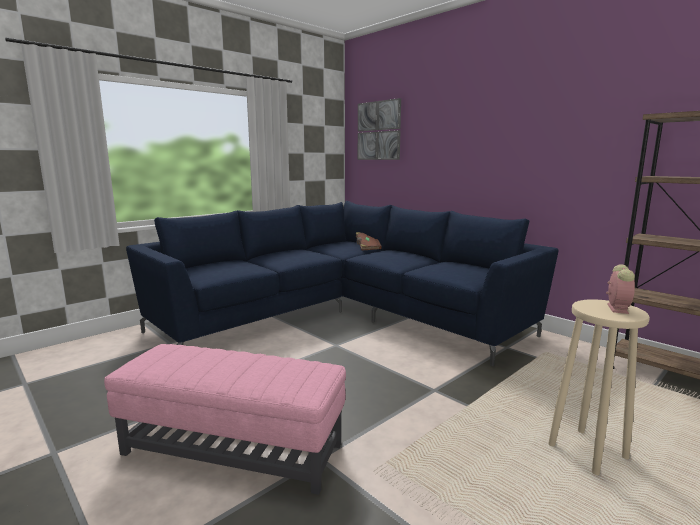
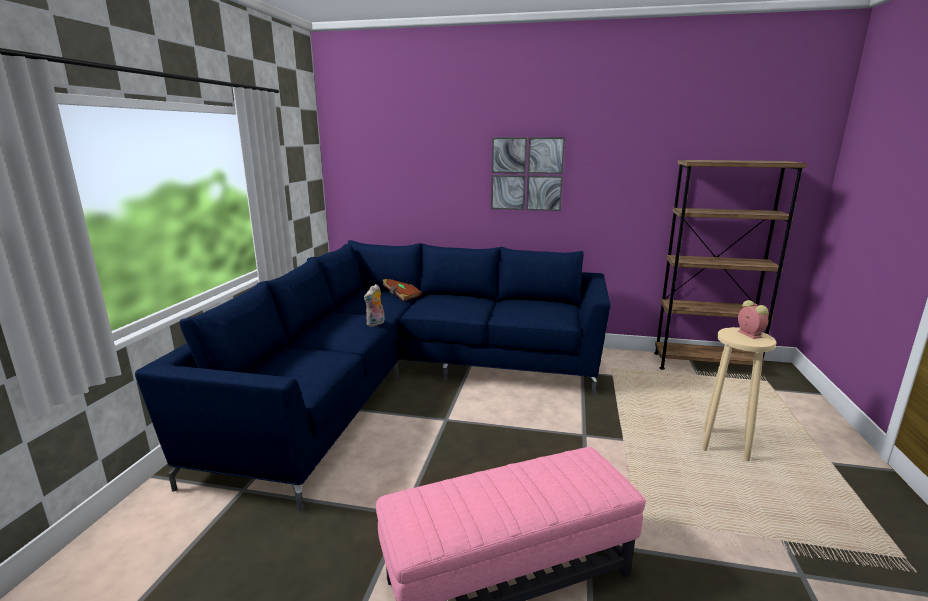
camera: 35 degrees left, 5 degrees up
(315, 258) = (376, 324): none -> plush toy
(379, 130) = (377, 152): picture -> picture (527, 174)

